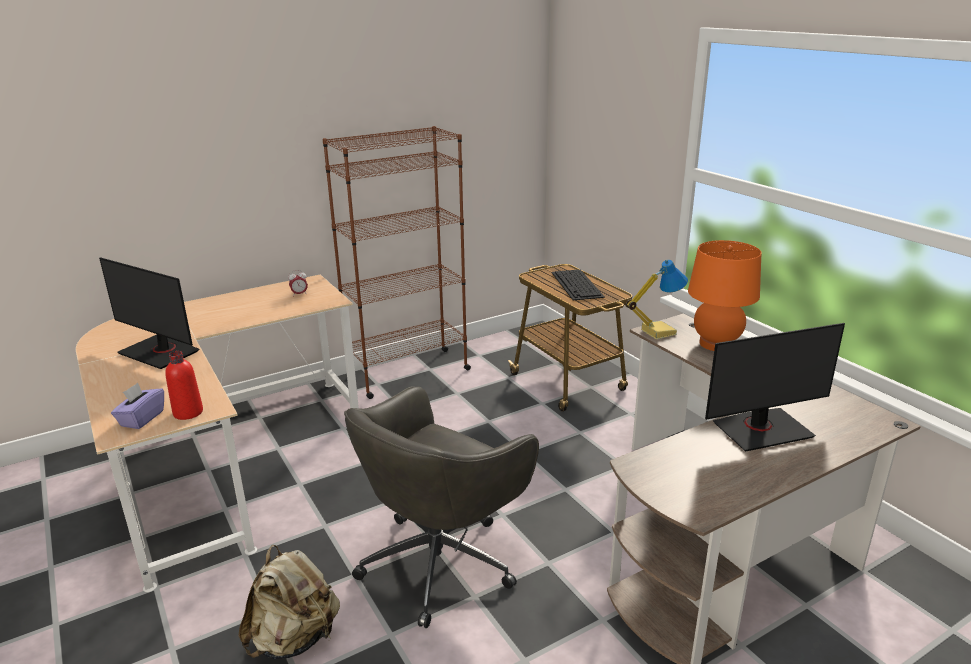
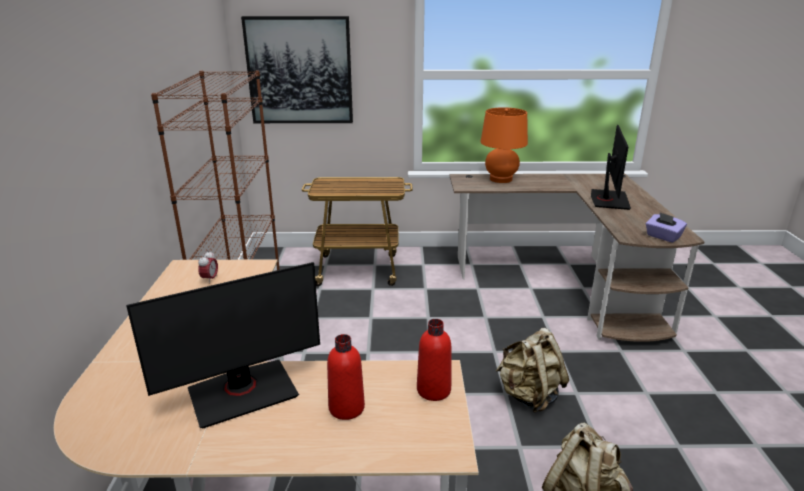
camera: 60 degrees left, 0 degrees up
(141, 418) = (420, 426): purple tissue box -> purple tissue box (662, 237)
(154, 388) = (346, 408): none -> red bottle
(441, 561) = (529, 396): grey office chair -> beige backpack
(577, 284) = (359, 184): keyboard -> none
(590, 142) = (299, 71): none -> picture
(657, 331) = (467, 186): table lamp -> none

